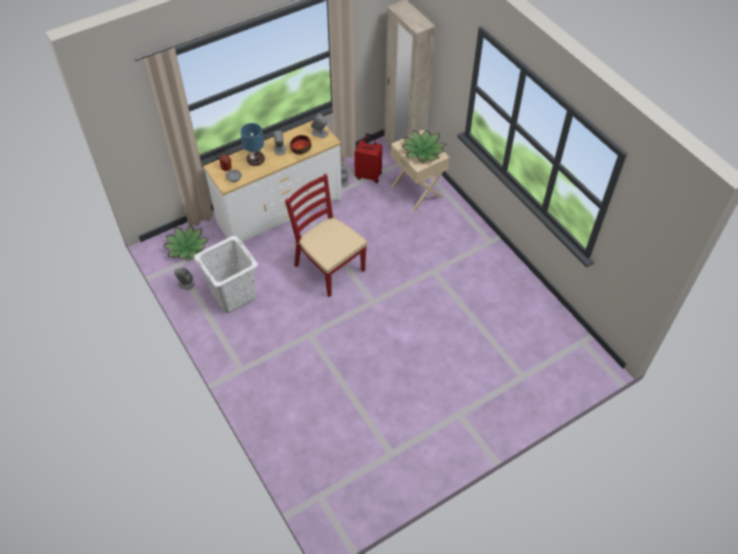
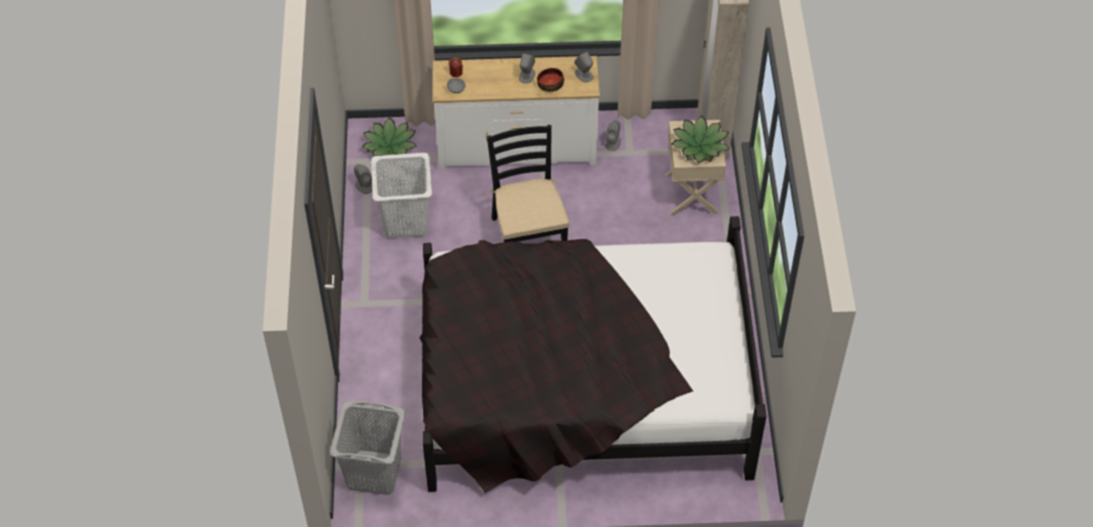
camera: 30 degrees right, 0 degrees up
(256, 161) = (492, 78): table lamp -> none
(329, 267) = (528, 237): red chair -> black chair
(334, 495) = (374, 472): none -> grey laundry basket
(368, 175) = (648, 149): red suitcase -> none
(438, 353) = (582, 386): none -> black bed

